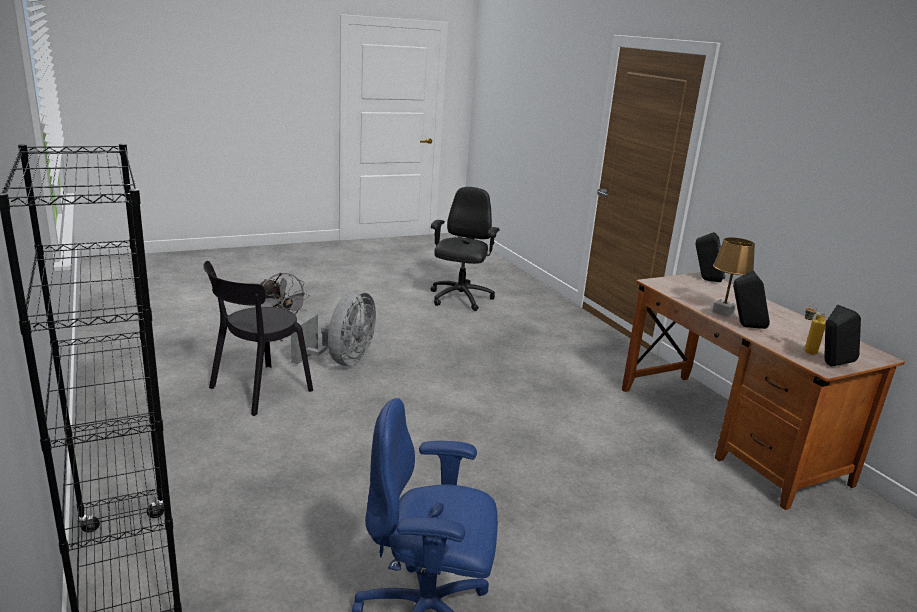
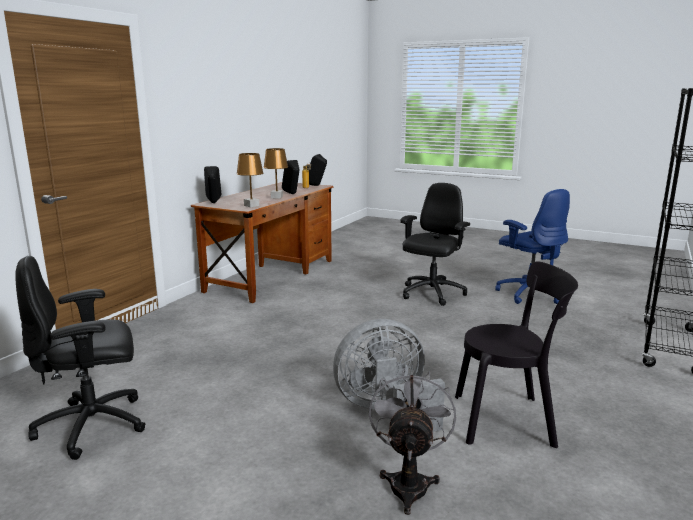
camera: 125 degrees left, 5 degrees down
(536, 515) = (431, 293): none -> black office chair
(669, 288) = (252, 205): none -> brown table lamp

